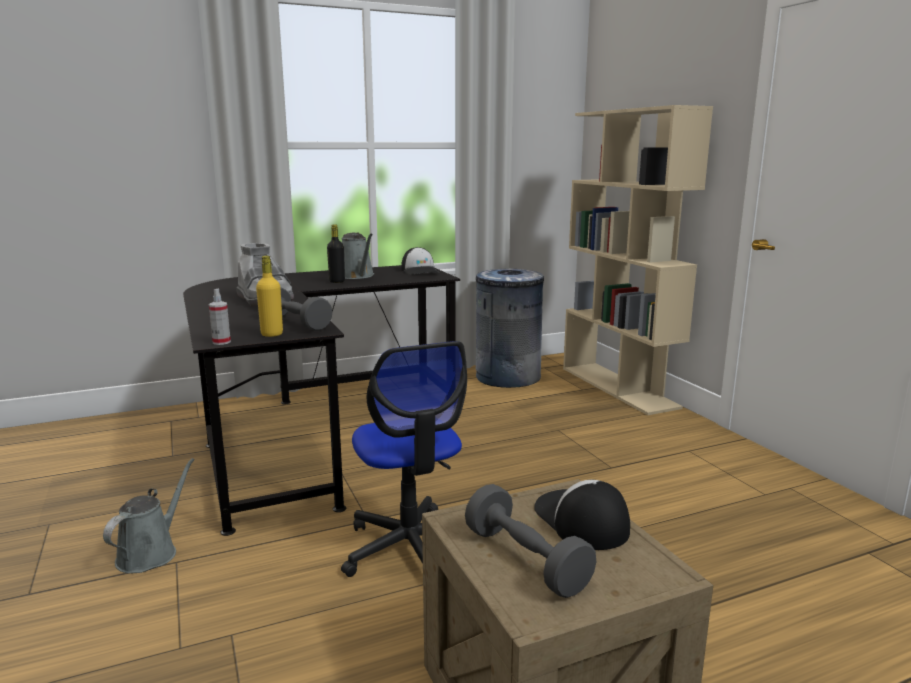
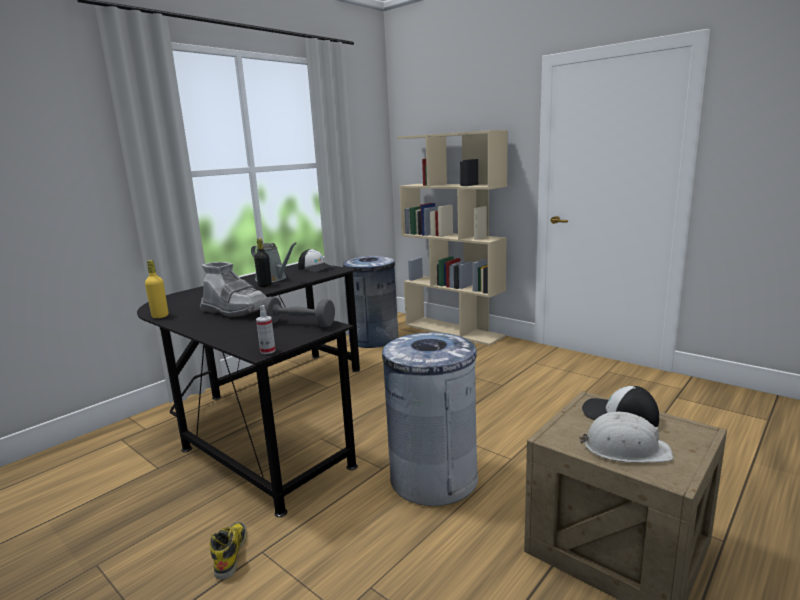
camera: 25 degrees left, 0 degrees up
(151, 553) = (231, 553): grey watering can -> boot
(272, 334) = (297, 336): yellow bottle -> yellow bottle (160, 316)
(411, 548) = (433, 478): office chair -> grey trash can
(526, 560) = (625, 448): grey dumbbell -> white hard hat

